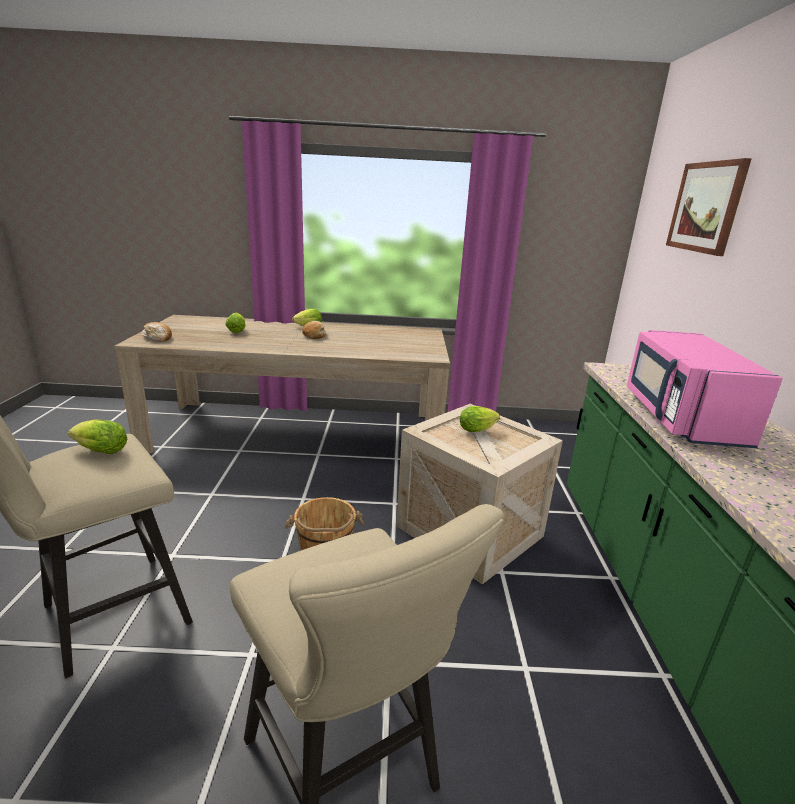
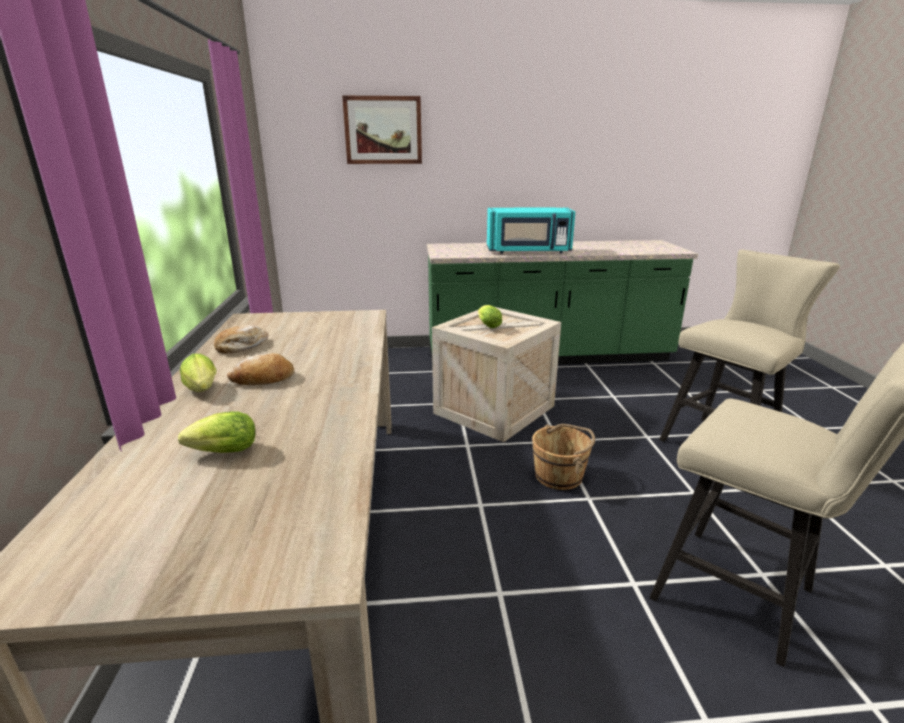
camera: 95 degrees left, 0 degrees up
(99, 451) = (755, 426): lettuce -> none
(158, 338) = (277, 547): bread -> bread (242, 346)
(679, 417) = (528, 251): pink microwave -> turquoise microwave

